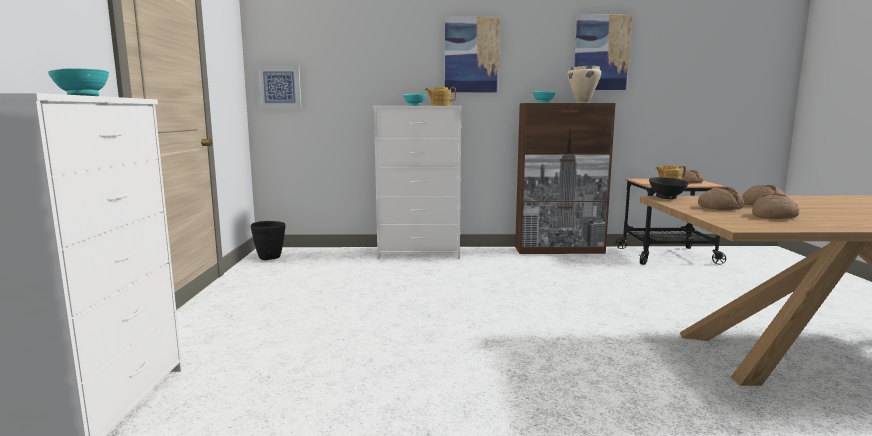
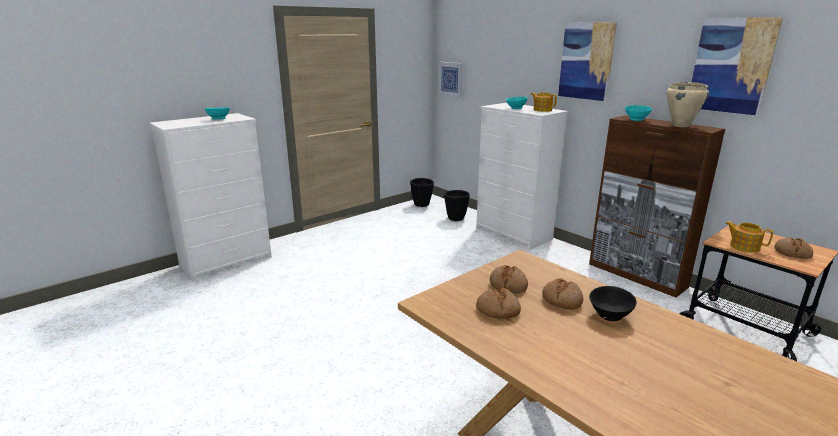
camera: 50 degrees right, 10 degrees up
(338, 258) = (455, 218): none -> black planter
(666, 198) = (524, 259): black bowl -> black bowl (609, 316)

